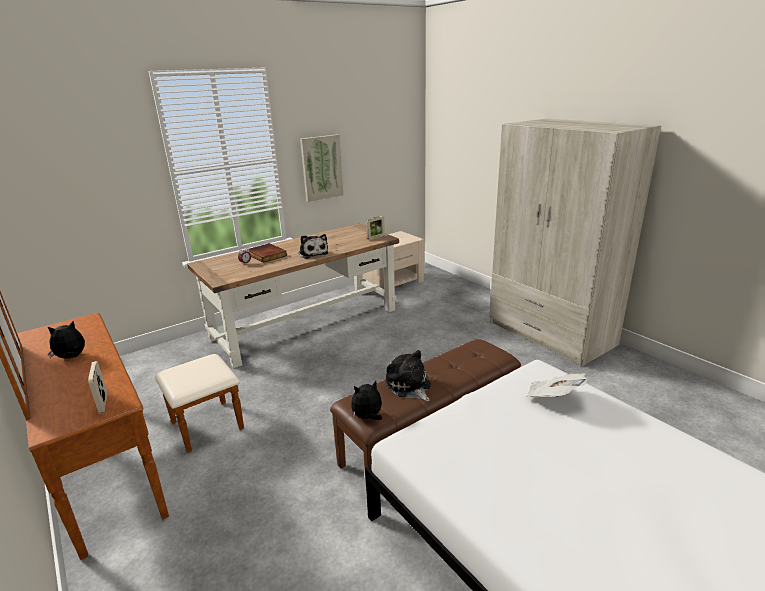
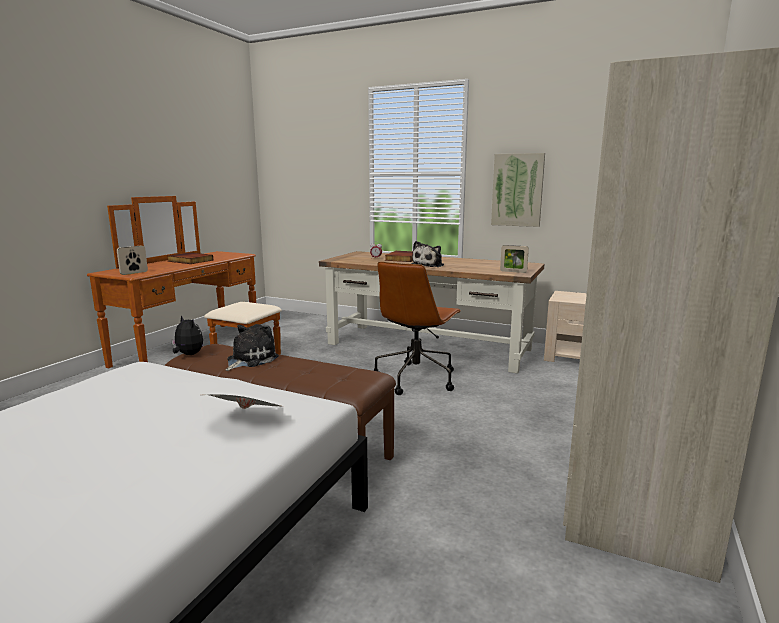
camera: 60 degrees right, 10 degrees down
(72, 357) = (189, 261): plush toy -> book
(364, 348) = (416, 378): none -> brown office chair

